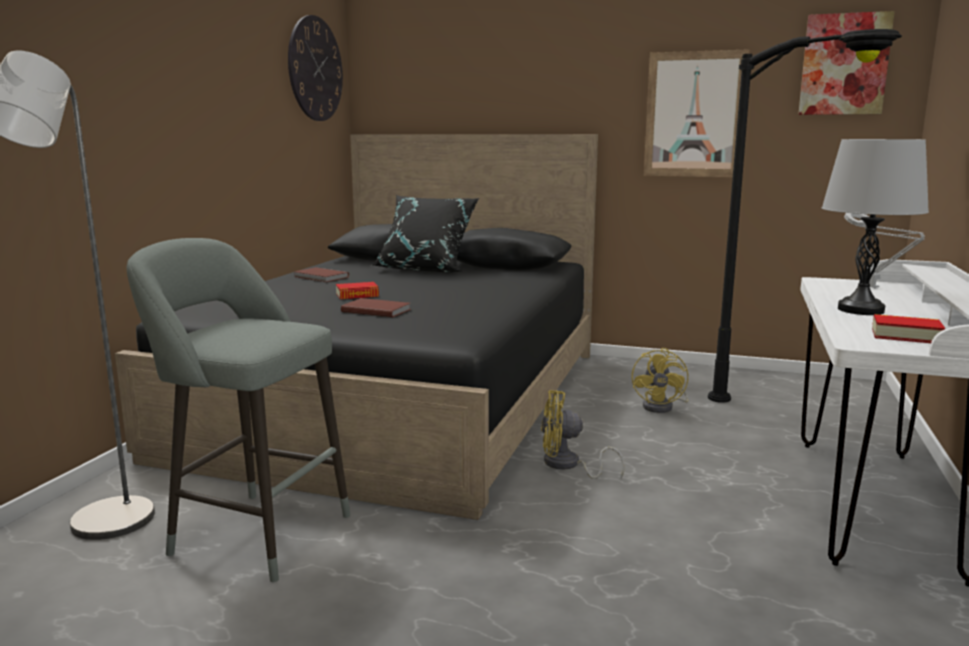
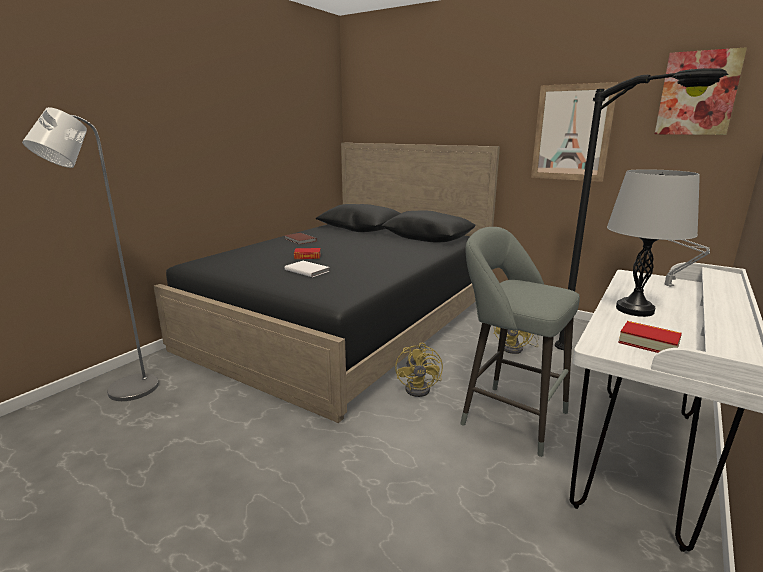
camera: 15 degrees right, 5 degrees up
(253, 532) = (201, 410): grey stool -> grey stool (508, 416)
(315, 69) = (313, 100): wall clock -> none
(376, 310) = (307, 270): brown book -> white book
(426, 269) = (370, 237): black pillow -> none
(567, 465) = (422, 388): yellow fan -> yellow fan turned 105 degrees counterclockwise

